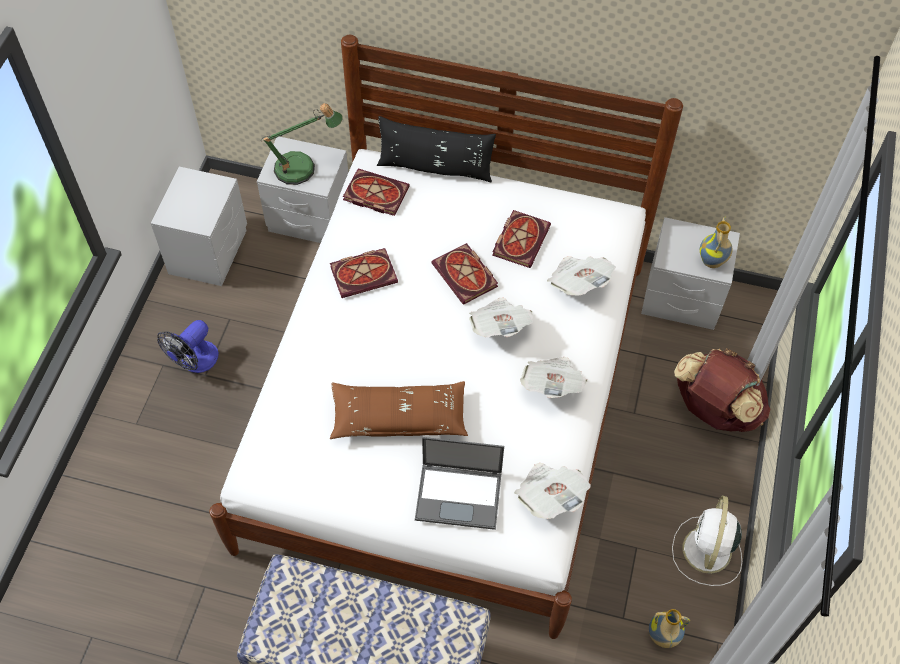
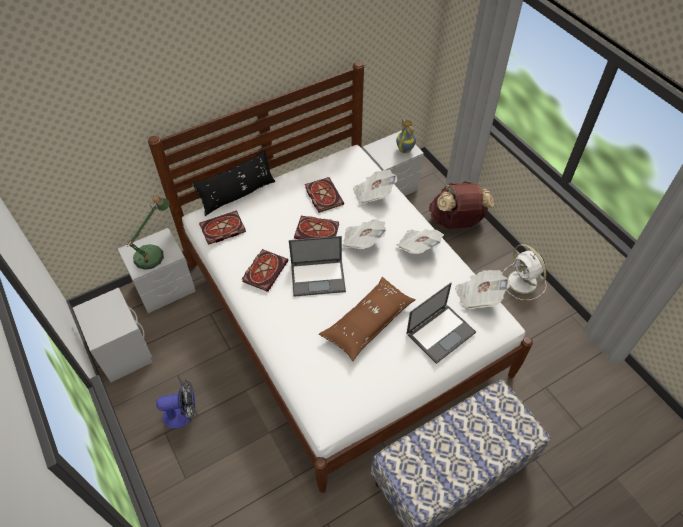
camera: 45 degrees left, 5 degrees down
(195, 362) = (183, 414): fan -> fan turned 90 degrees counterclockwise
(407, 326) = (318, 277): none -> laptop
(662, 637) = (550, 334): vase -> none

